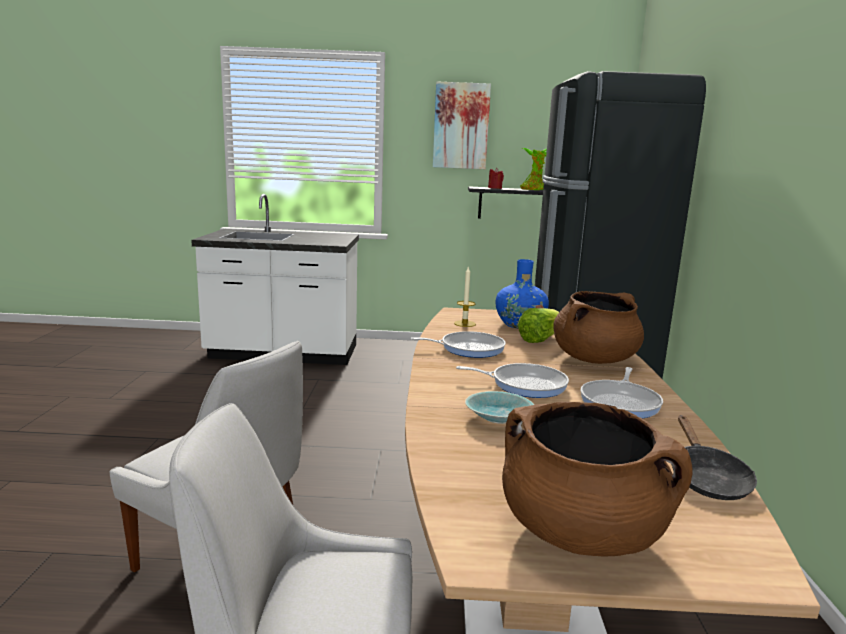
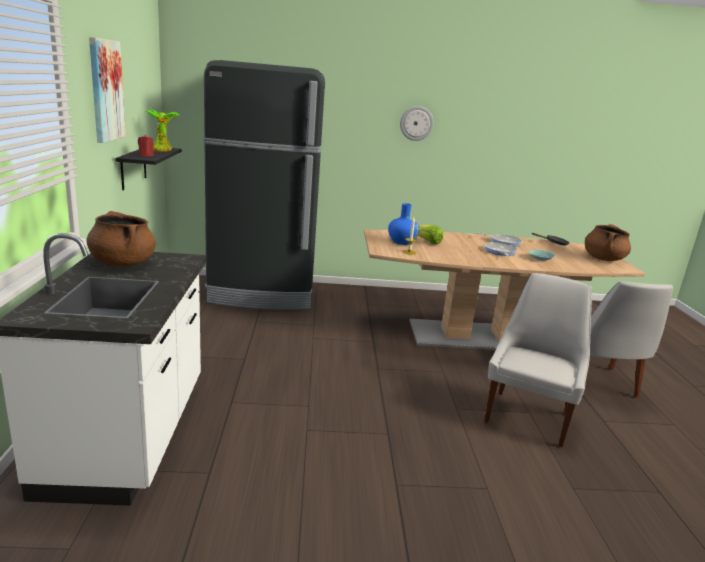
camera: 95 degrees left, 5 degrees up
(468, 348) = (458, 255): frying pan -> none
(594, 359) = (452, 238): brown cooking pot -> brown cooking pot (123, 263)
(793, 146) = (416, 123): none -> wall clock

